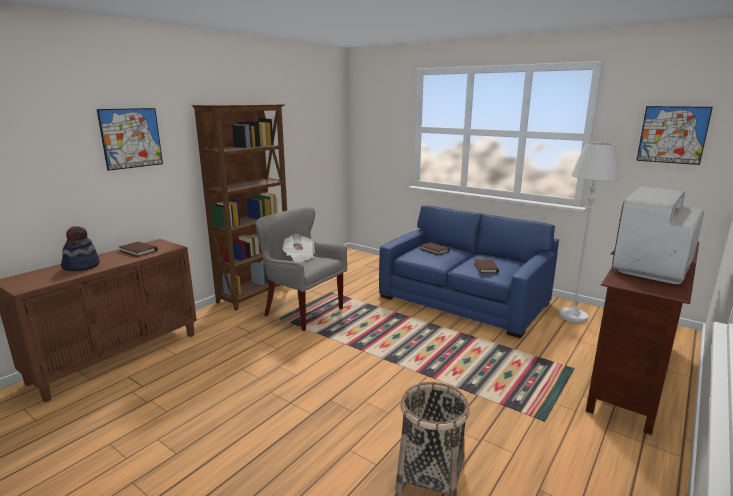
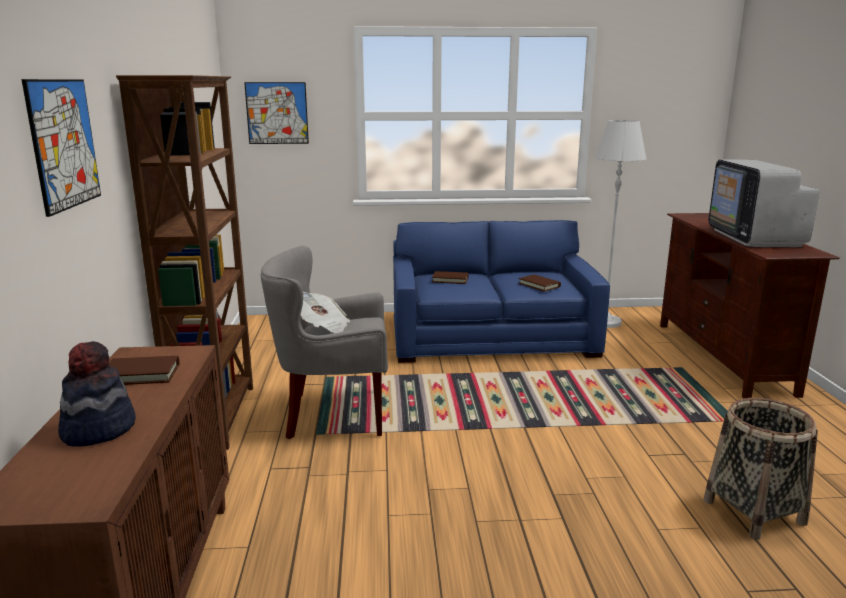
camera: 40 degrees left, 0 degrees up
(672, 135) = (667, 108): picture -> picture (277, 113)

